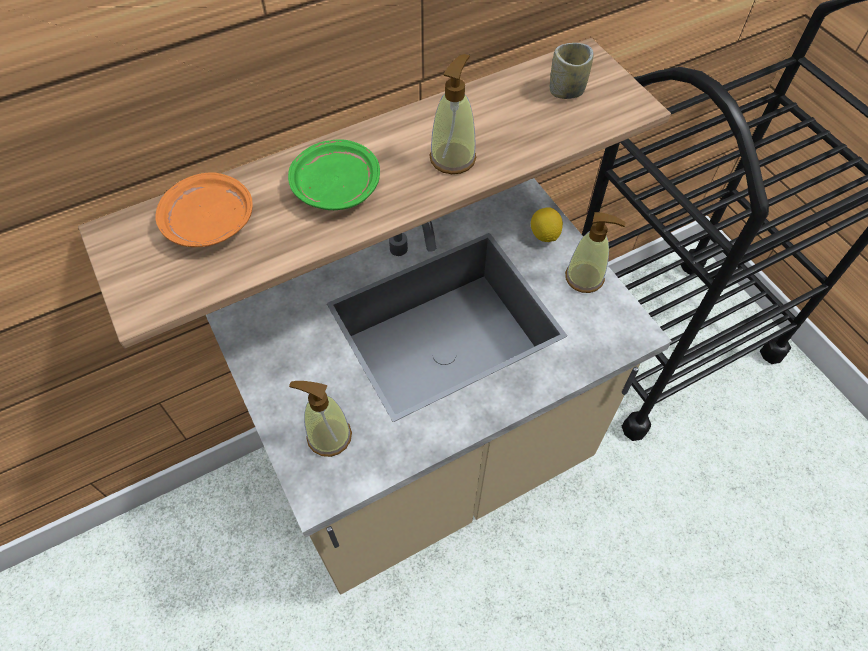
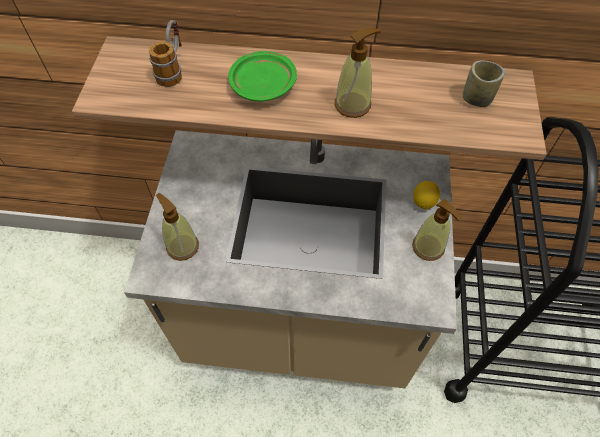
camera: 35 degrees right, 0 degrees up
(209, 223) = (173, 69): orange plate -> mug

